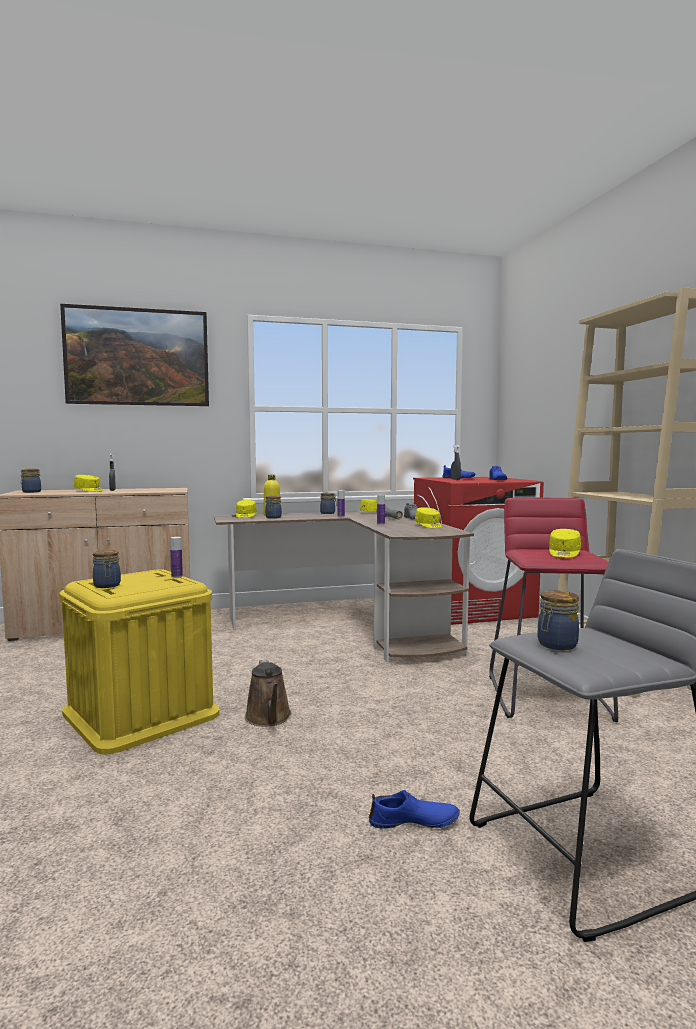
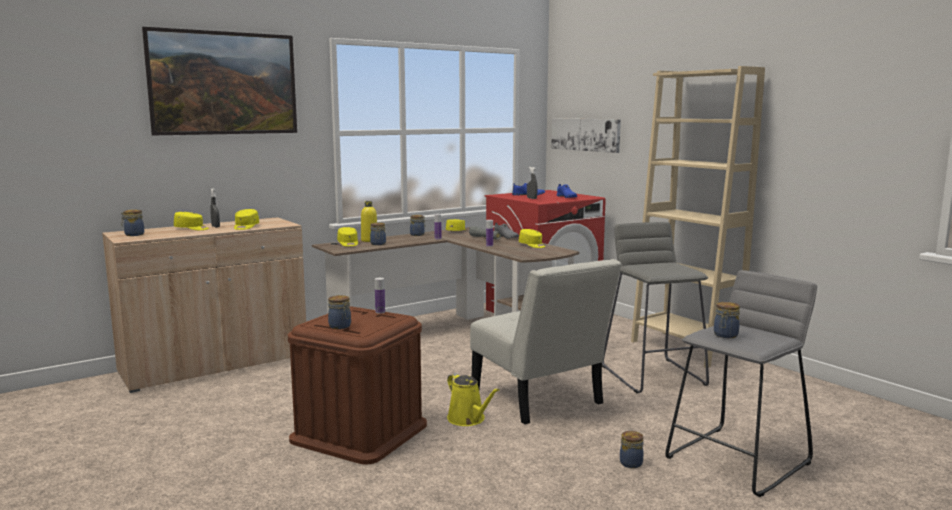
camera: 20 degrees left, 5 degrees up
(141, 713) = (359, 432): yellow storage box -> brown storage box
(269, 718) = (468, 419): brown watering can -> yellow watering can
(375, 707) = (539, 400): none -> white chair
(414, 822) = (630, 463): blue shoe -> jar
(530, 413) = (585, 134): none -> picture
(549, 697) = (653, 375): red stool -> grey stool
(564, 553) = (667, 267): yellow cap -> yellow cap (245, 227)

